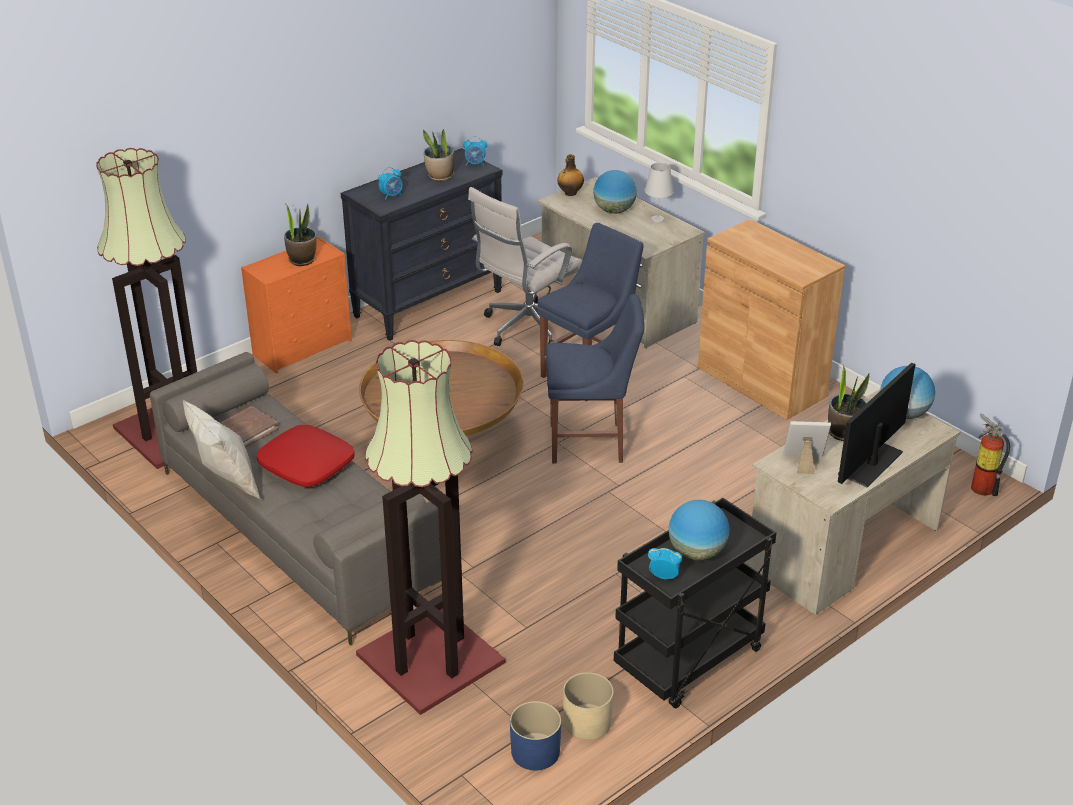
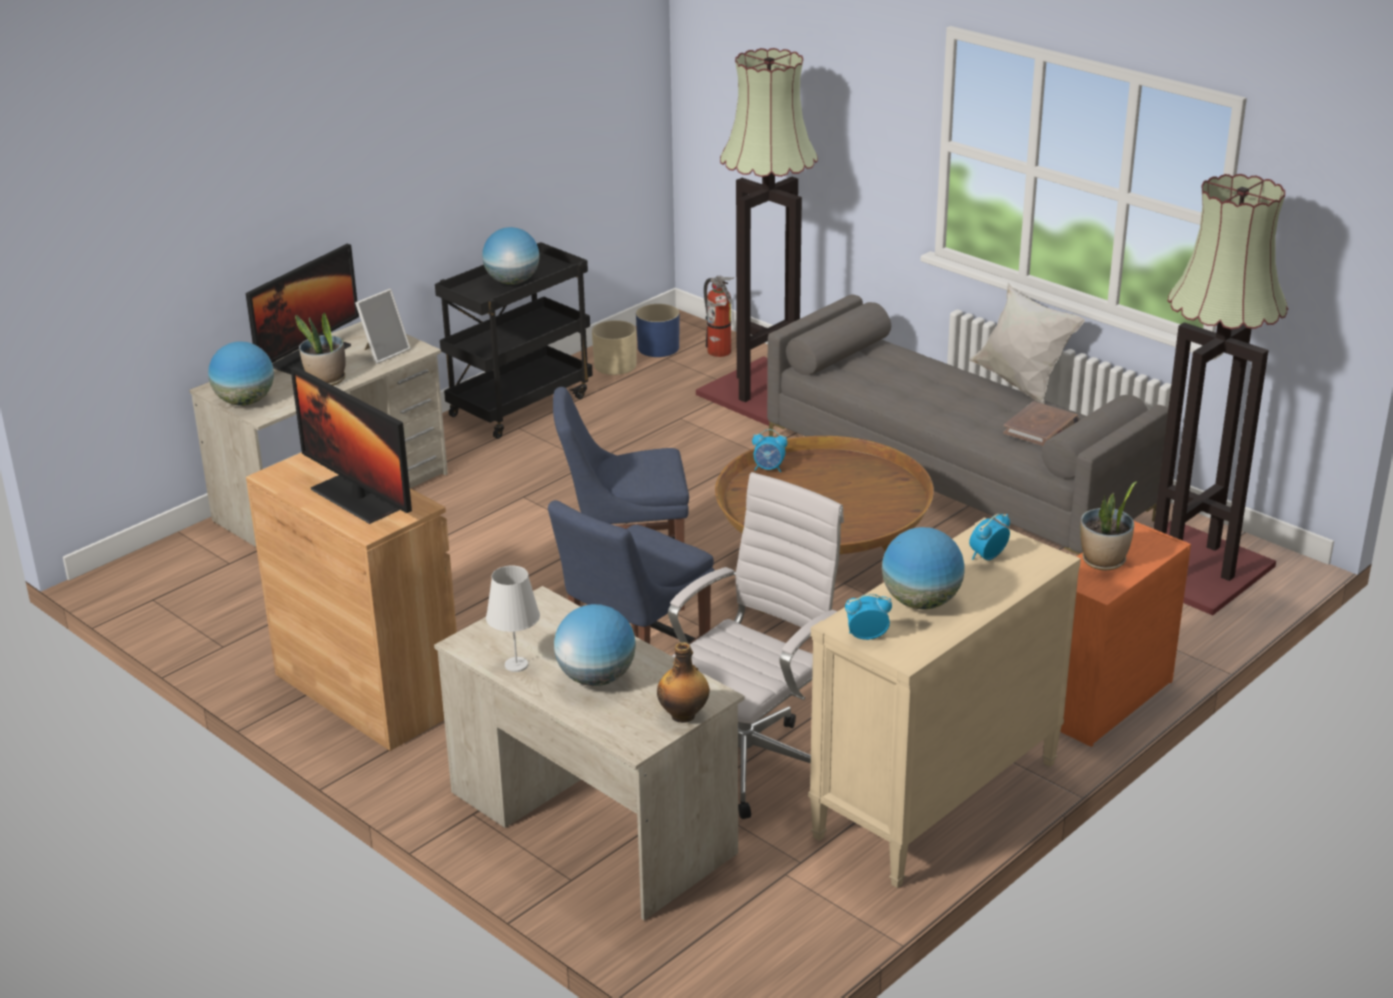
camera: 175 degrees right, 5 degrees down
(306, 465) = (946, 403): red pillow -> none
(428, 303) = (936, 801): black dresser -> beige dresser
(440, 176) = (920, 602): potted plant -> globe
(664, 576) = (545, 267): alarm clock -> alarm clock (769, 469)
(764, 246) = (357, 498): none -> monitor
(803, 463) = (384, 352): picture frame -> picture frame turned 45 degrees counterclockwise
(981, 486) = (126, 571): fire extinguisher -> fire extinguisher (720, 353)

